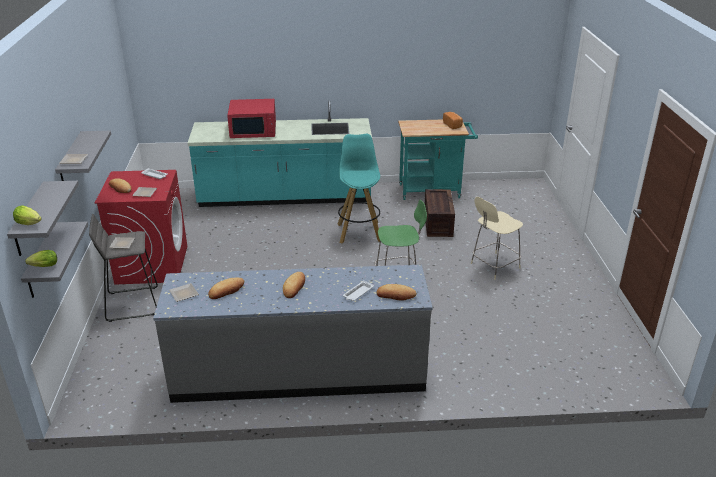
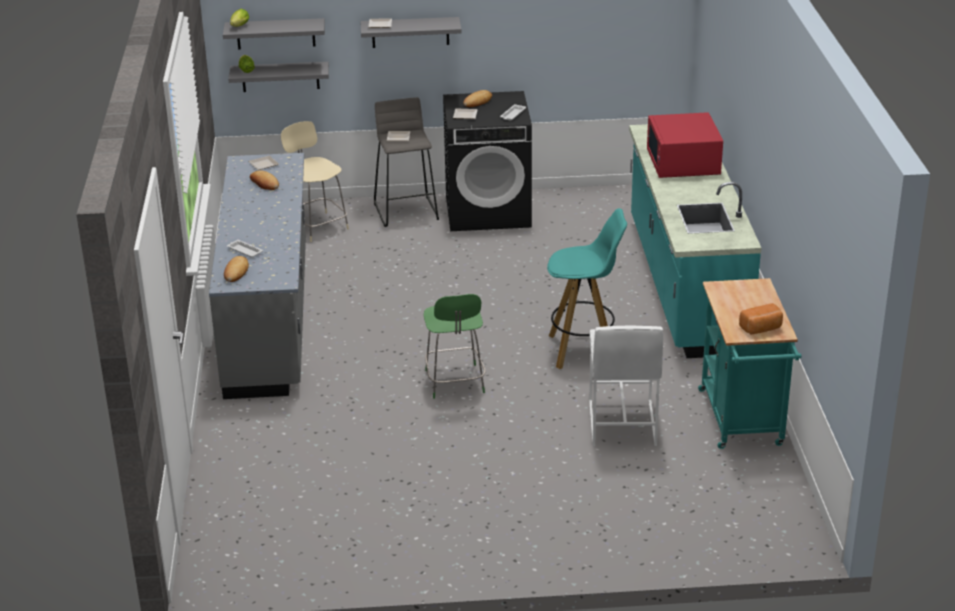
camera: 90 degrees right, 0 degrees up
(152, 264) = (488, 211): red washing machine -> black washing machine
(294, 287) = (264, 216): bread -> none
(439, 224) = (621, 423): crate -> white stool
(493, 266) = (491, 469): beige chair -> beige chair (317, 226)

